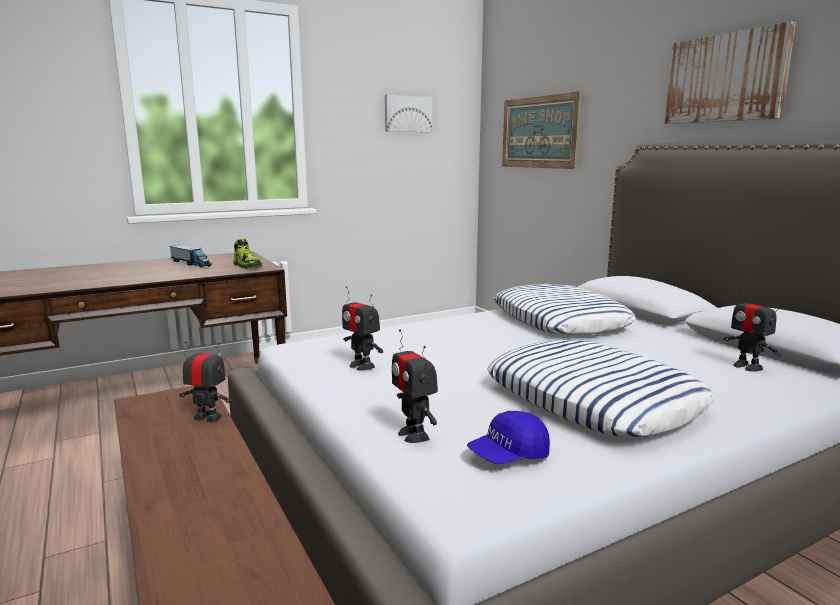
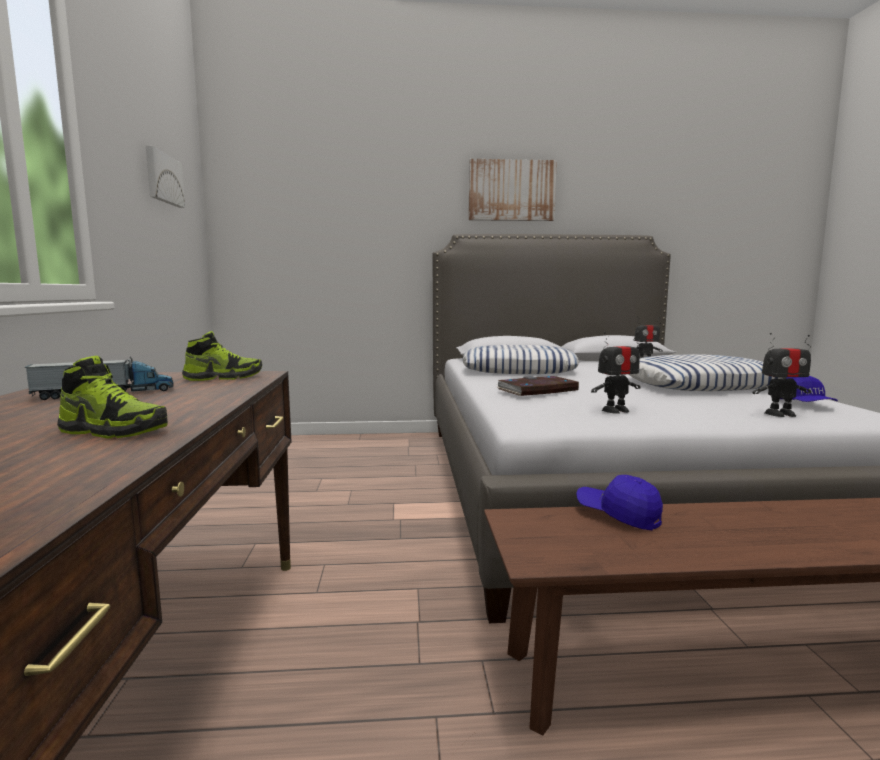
camera: 65 degrees left, 5 degrees down
(110, 278) = (114, 431): none -> shoe
(208, 418) = (618, 515): toy robot -> blue cap
(424, 334) = (537, 390): none -> book
(539, 132) = (315, 221): picture -> none

